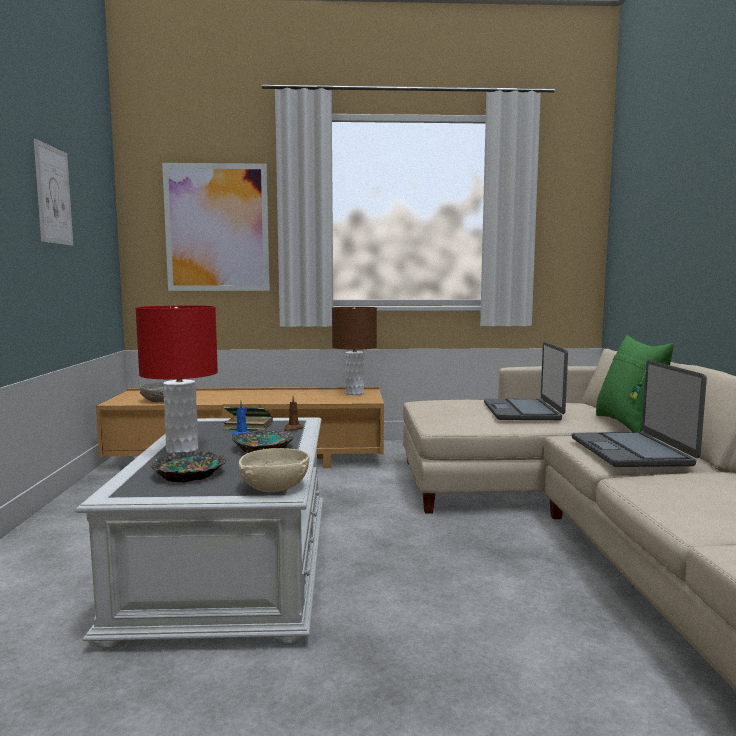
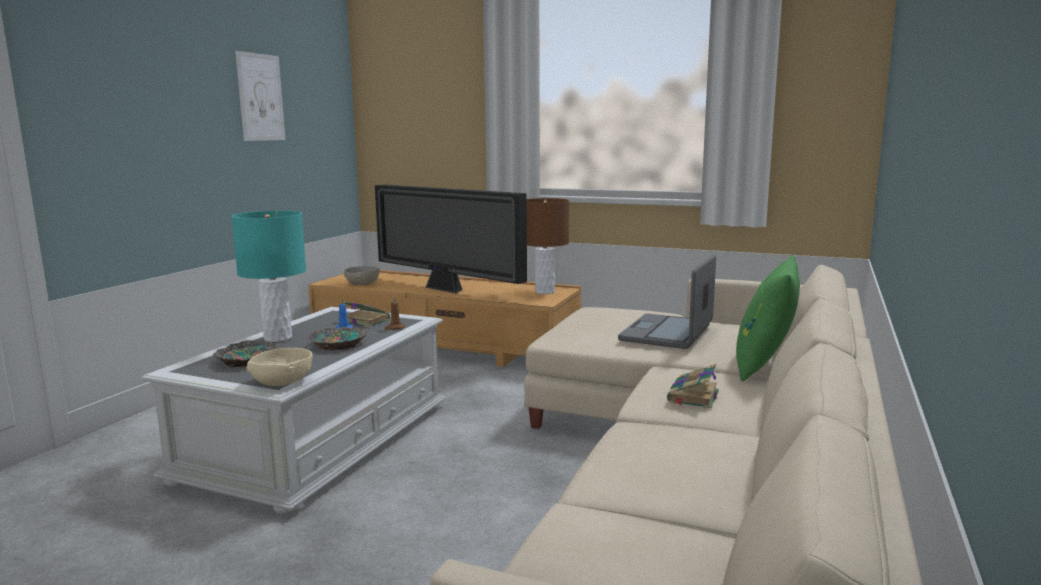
camera: 25 degrees right, 5 degrees up
(181, 450) = (277, 338): red table lamp -> turquoise table lamp
(217, 228) = (435, 113): picture -> none
(259, 398) = (446, 289): none -> television
(631, 451) = (693, 397): laptop -> book

